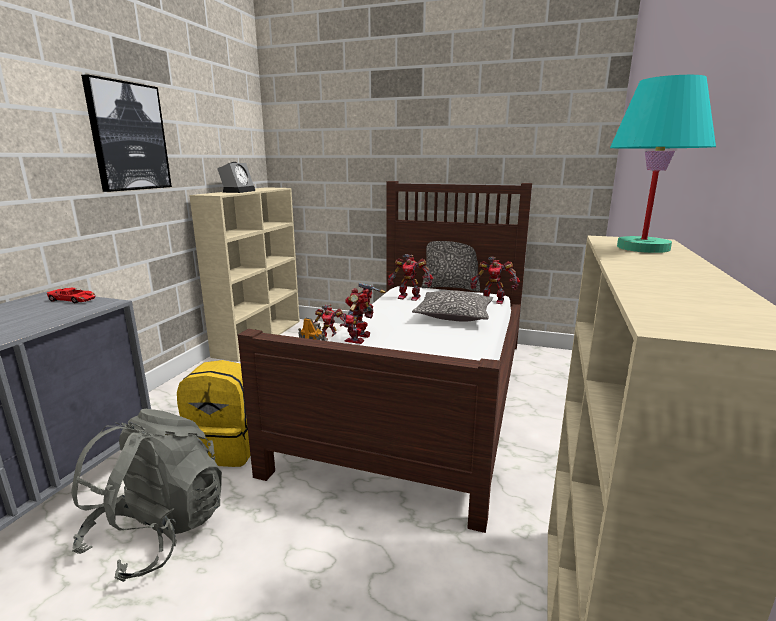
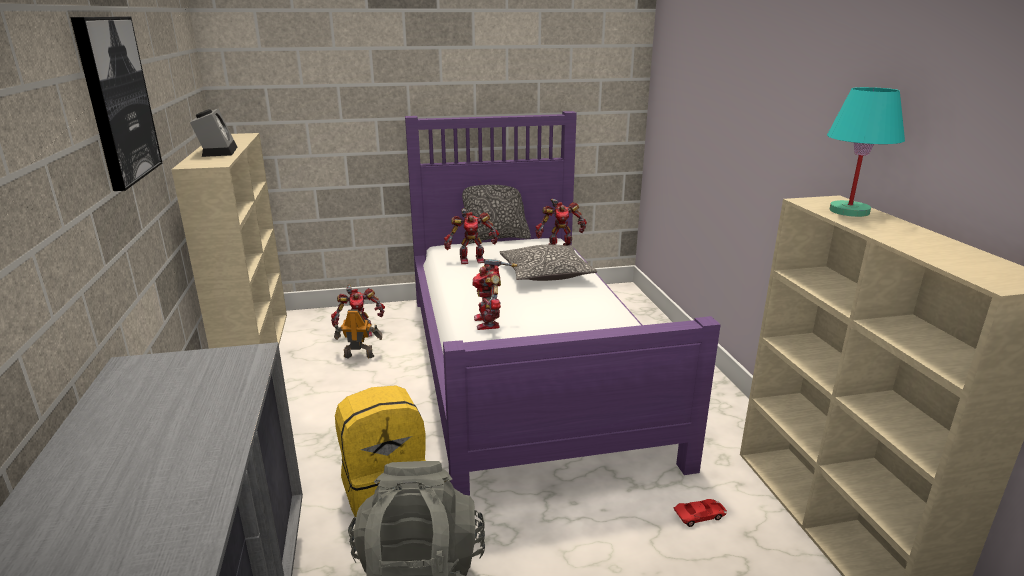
camera: 30 degrees left, 5 degrees up
(73, 300) = (191, 360): red toy car -> red toy car (700, 515)
(420, 394) = (525, 367): brown bed -> purple bed

